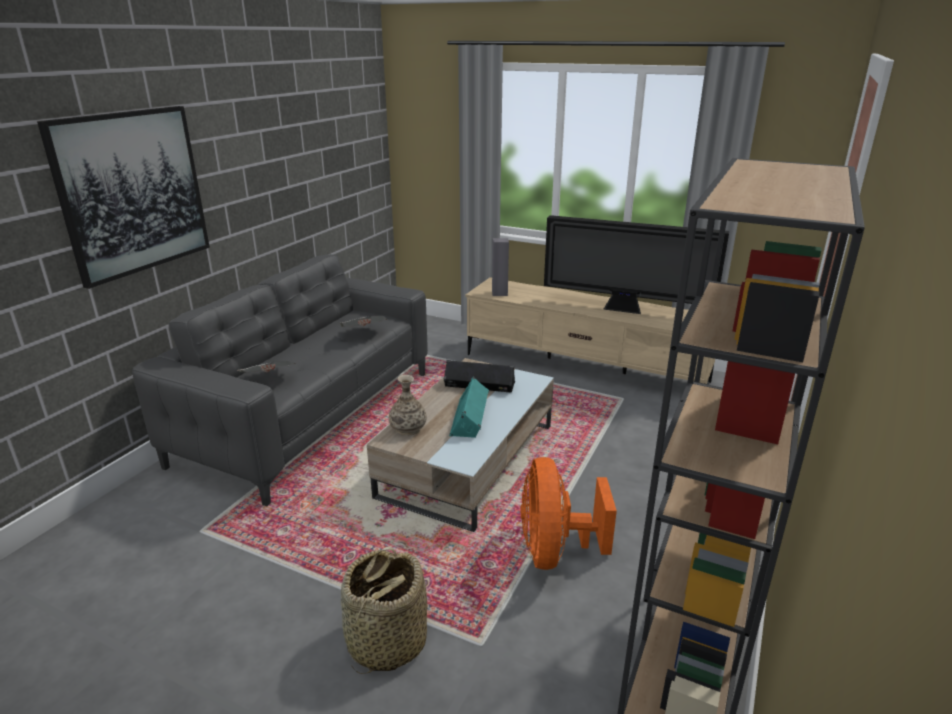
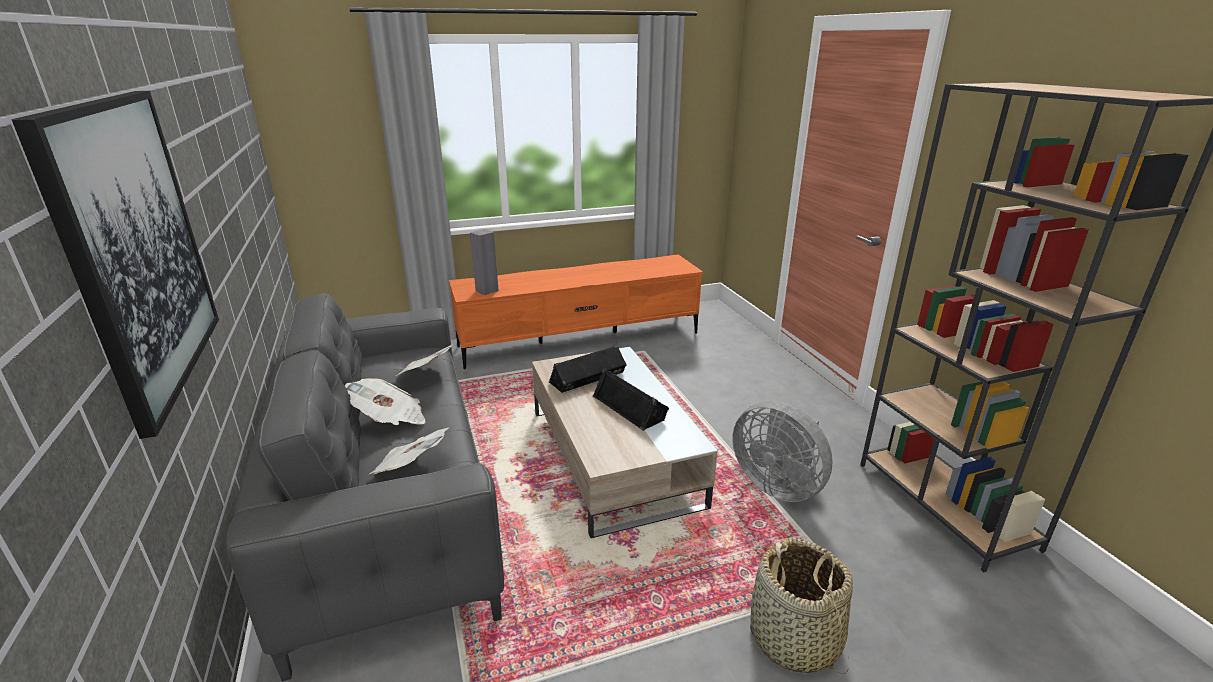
camera: 45 degrees left, 0 degrees up
(304, 350) = (391, 419): none -> newspaper
(408, 428) = (599, 443): vase -> none
(471, 417) = (630, 406): turquoise speaker -> black speaker
(555, 551) = (777, 484): orange fan -> grey fan
(585, 367) = (580, 339): beige tv stand -> orange tv stand
(625, 310) = (612, 272): television -> none

